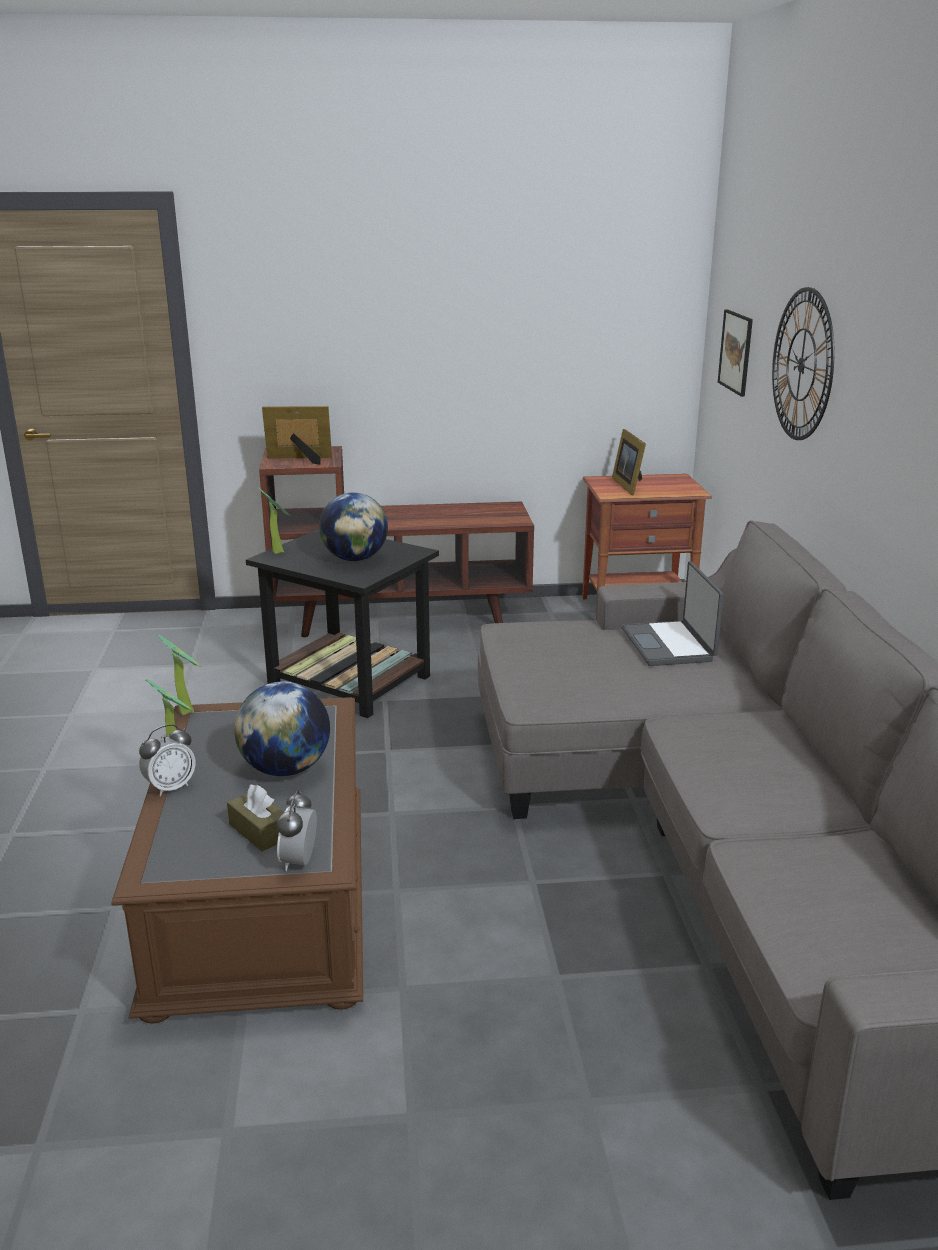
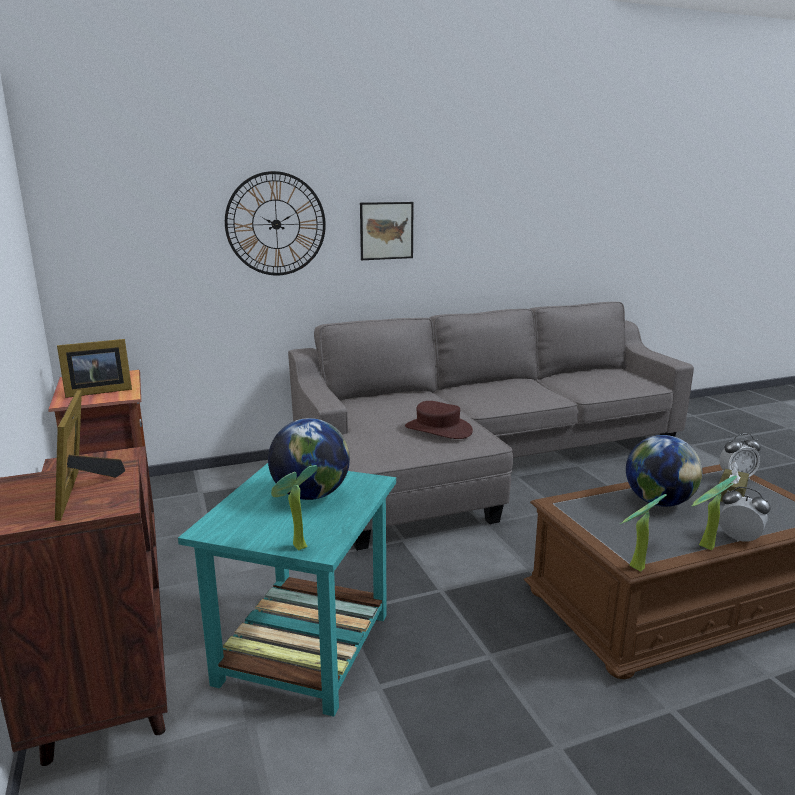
camera: 105 degrees left, 5 degrees down
(351, 681) = (305, 646): black side table -> turquoise side table
(578, 673) = (438, 429): none -> brown hat
(669, 645) = (377, 409): laptop -> none
(736, 352) = (137, 241): picture -> picture (386, 230)

